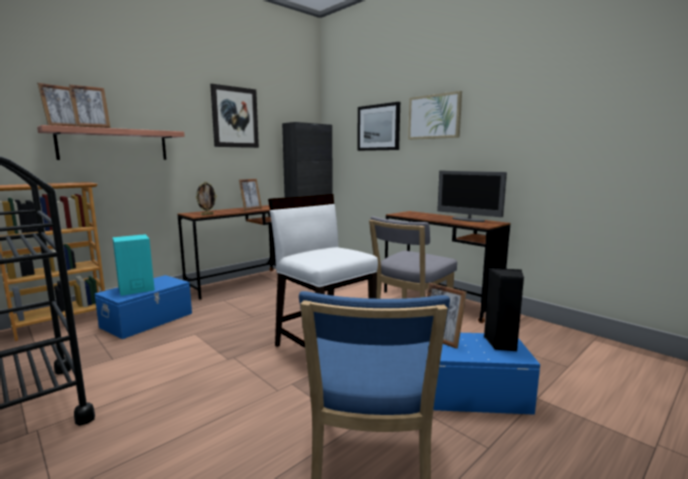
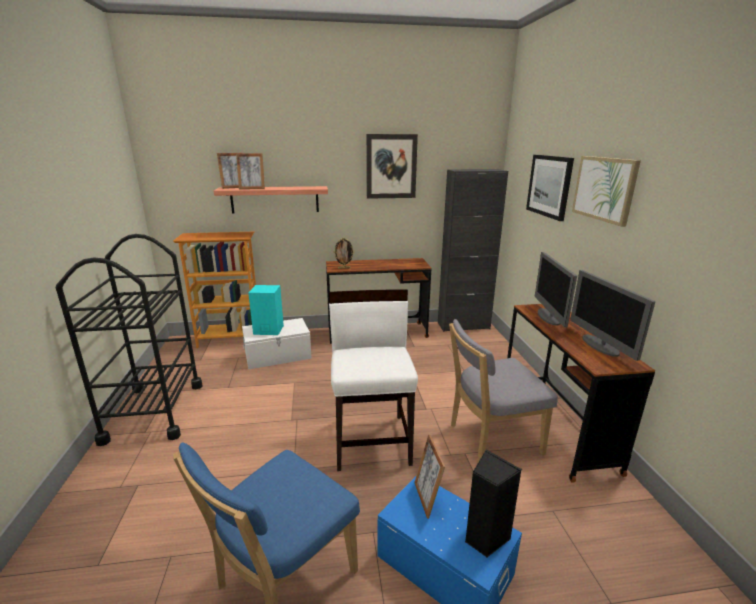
camera: 35 degrees right, 10 degrees up
(148, 320) = (278, 355): blue storage box -> white storage box
(251, 209) = (394, 264): picture frame -> none
(417, 215) = (549, 317): none -> monitor

